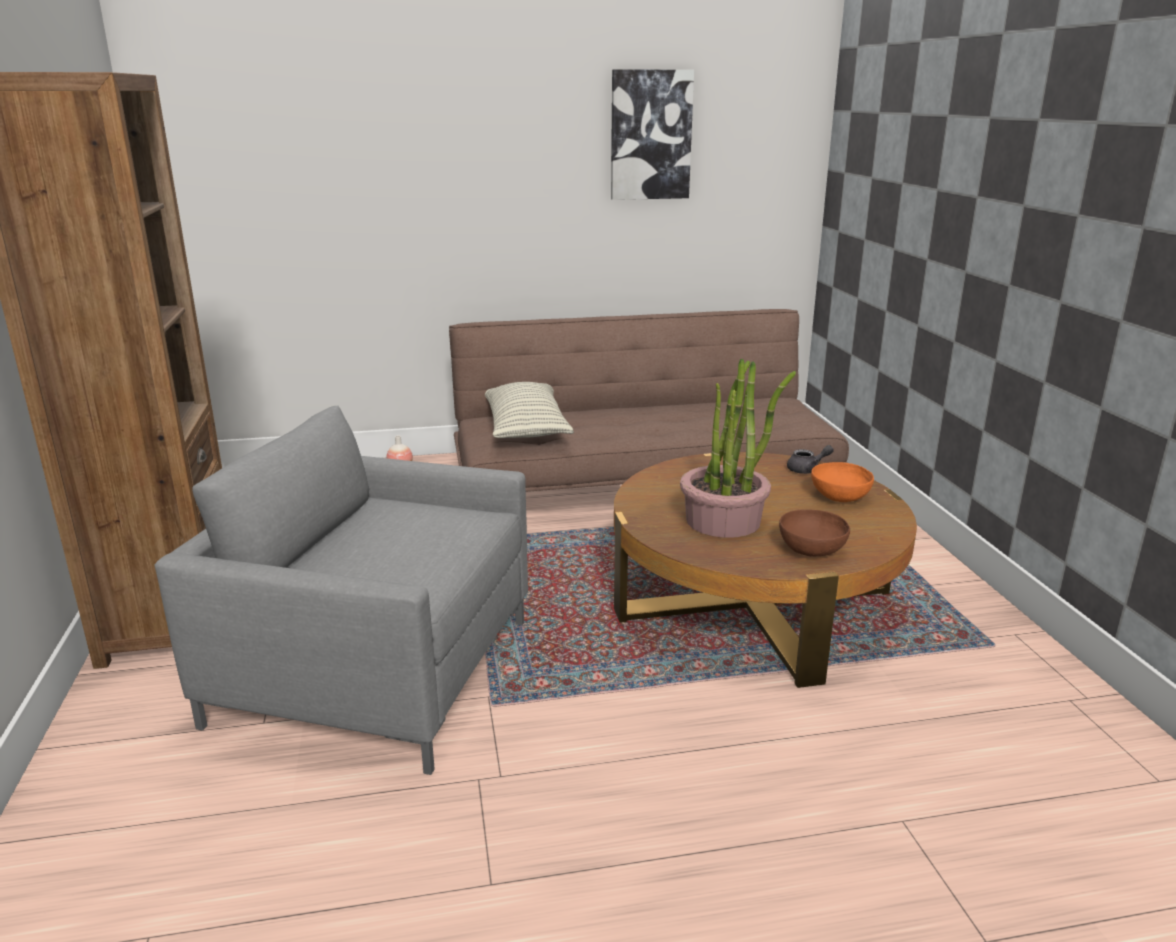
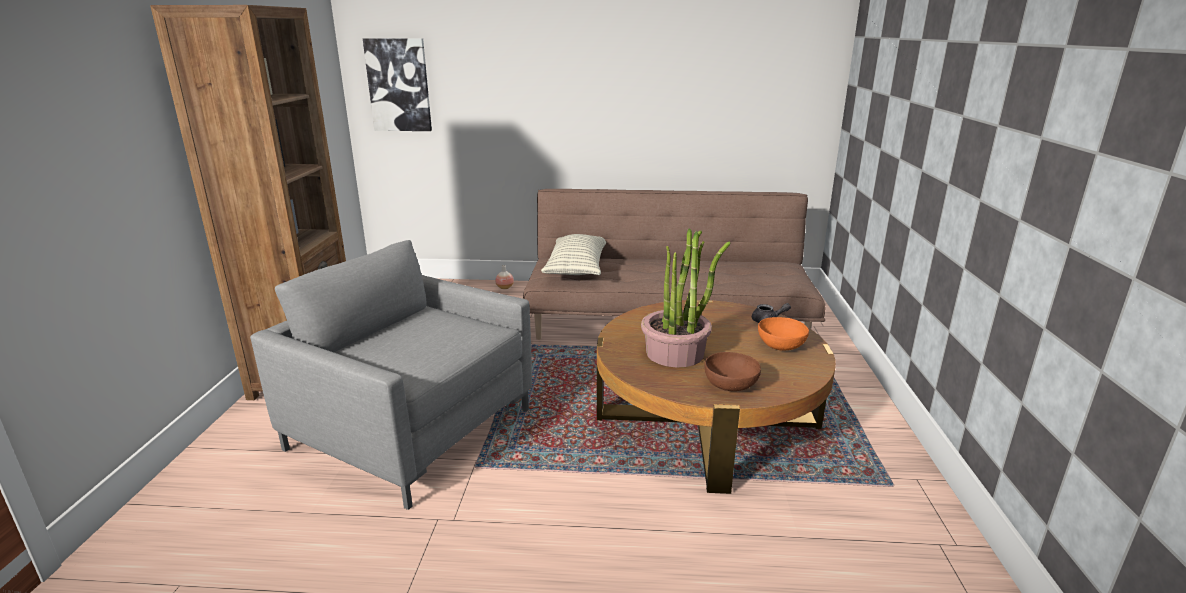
camera: 15 degrees right, 0 degrees up
(650, 135) = (700, 55): picture -> picture (399, 85)

